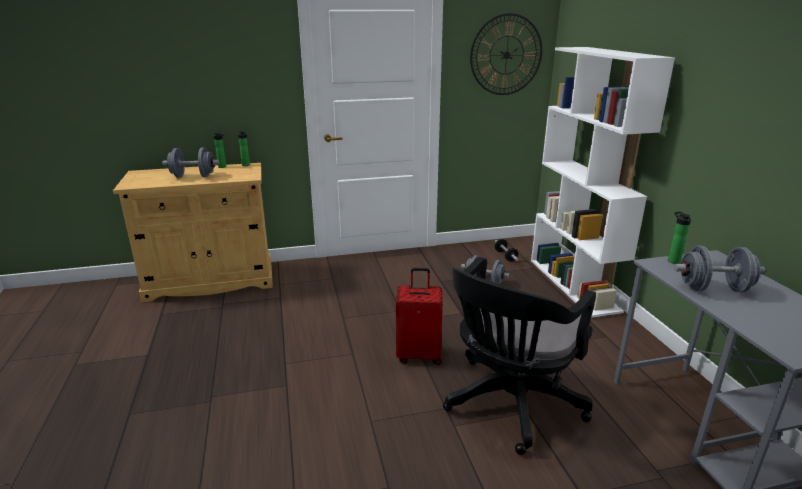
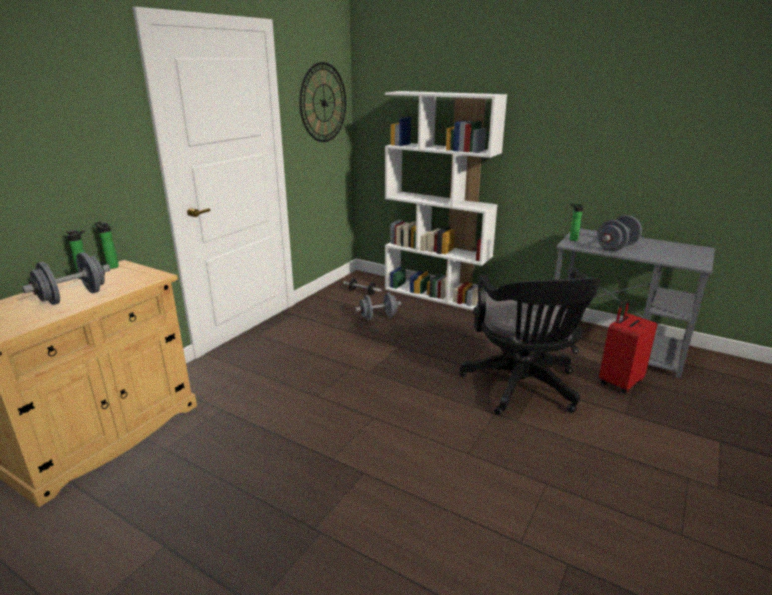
camera: 45 degrees left, 0 degrees up
(419, 355) = (421, 390): red suitcase -> red suitcase (619, 382)

